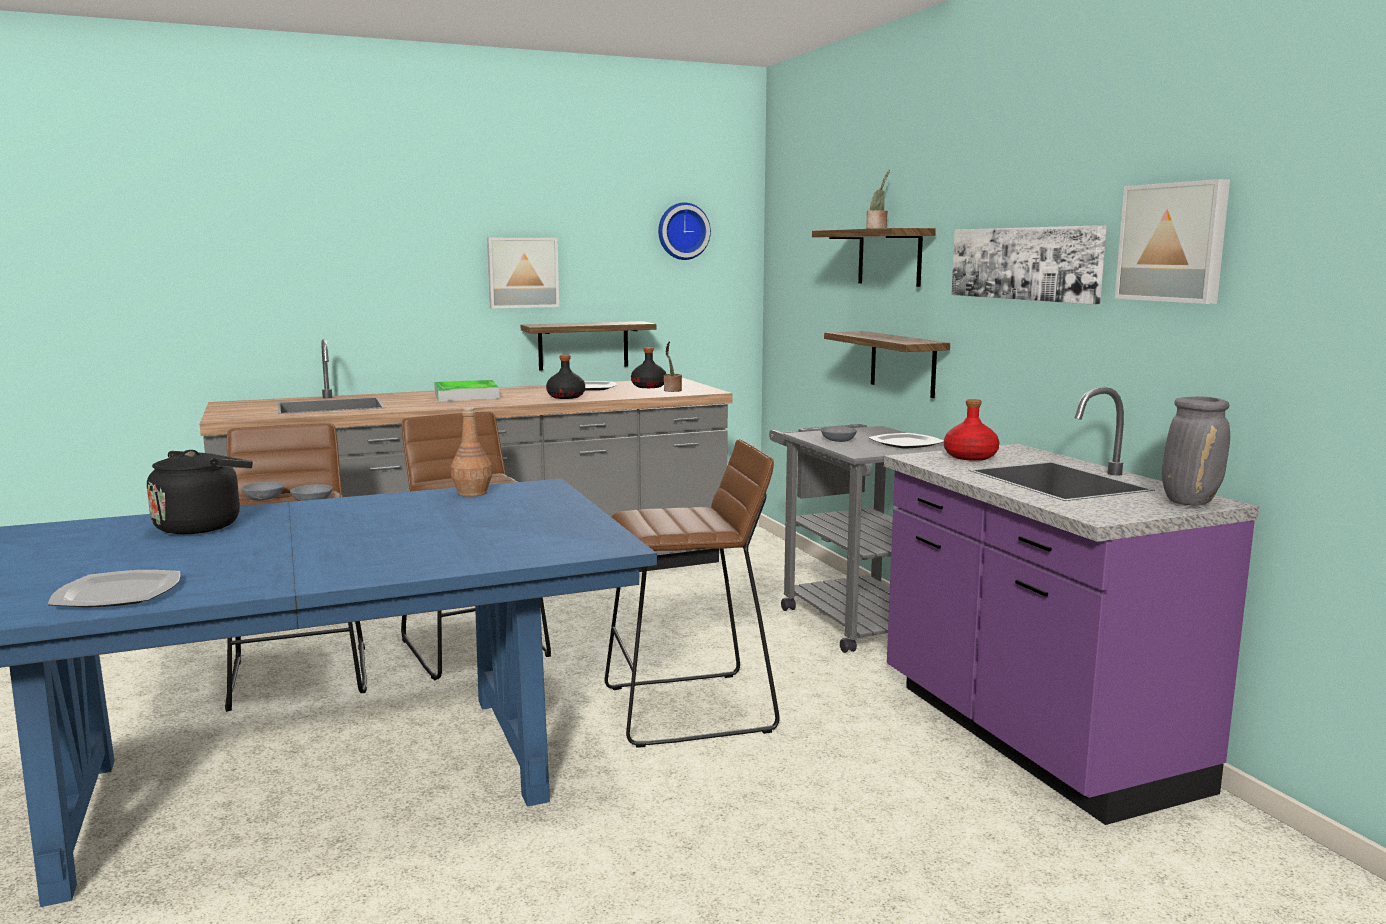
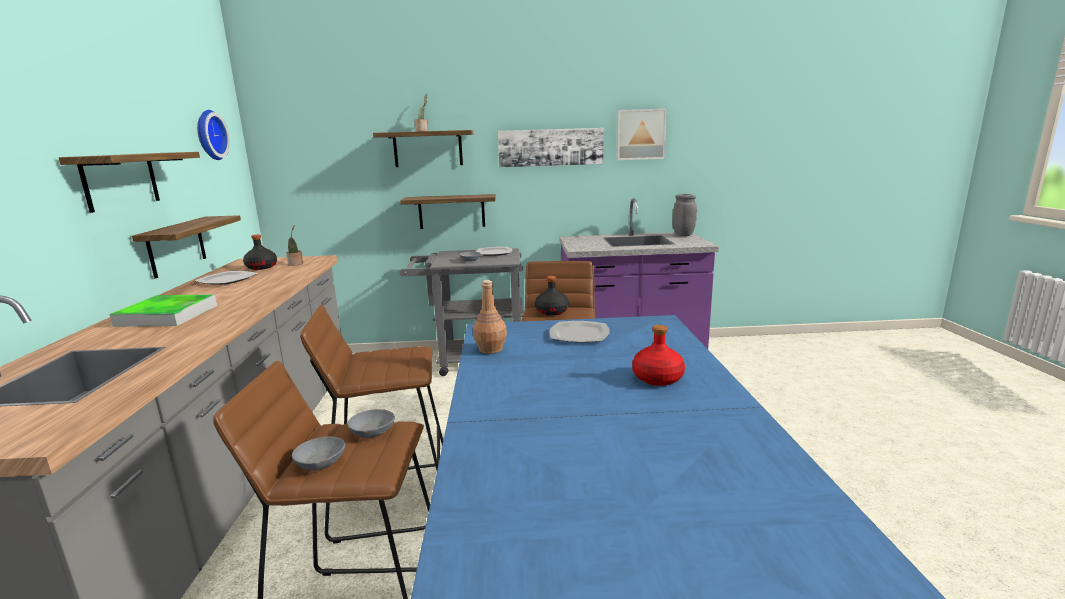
camera: 70 degrees left, 5 degrees up
(117, 593) = (769, 487): plate -> plate (579, 334)
(202, 526) = (524, 463): black kettle -> none
(522, 272) = (120, 180): picture -> shelf
(565, 397) = (260, 287): black bottle -> black bottle (552, 312)
(970, 457) = (584, 243): red bottle -> red bottle (658, 378)

